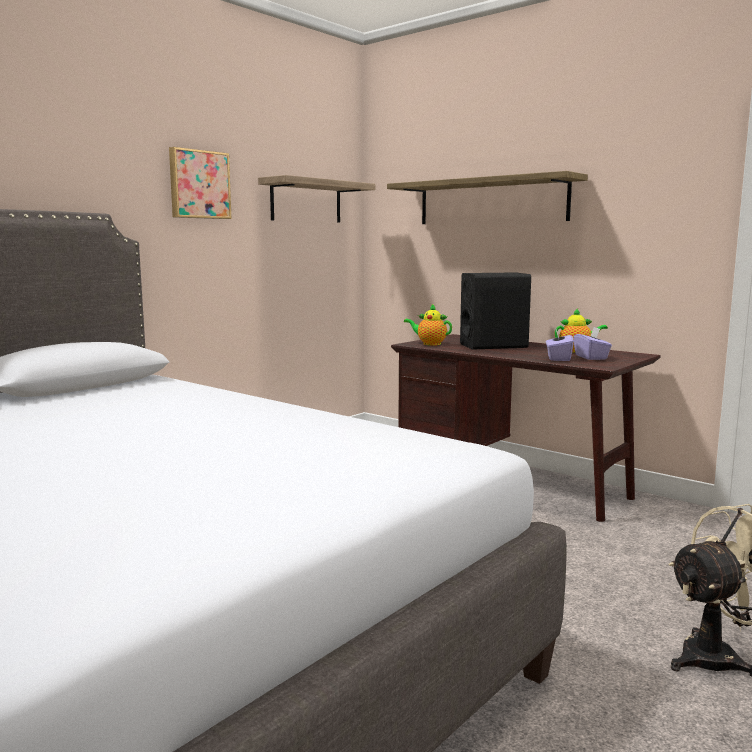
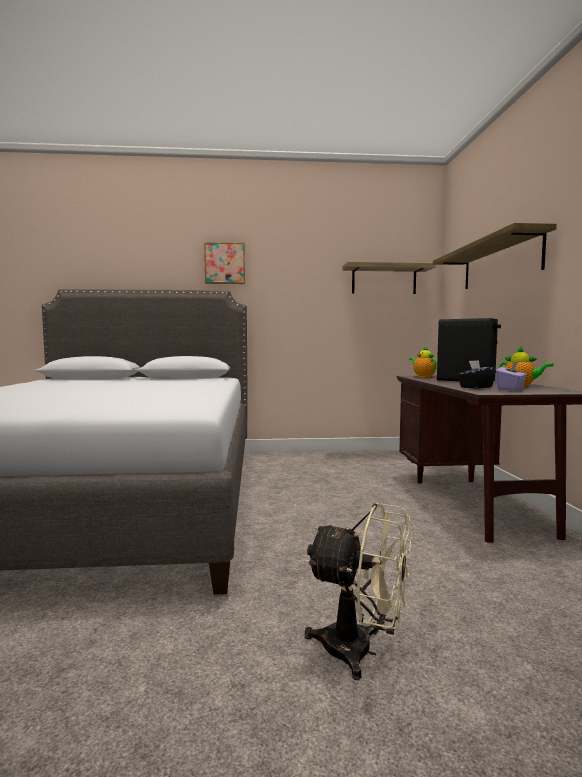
camera: 45 degrees right, 5 degrees down
(199, 184) = (297, 273): picture -> picture (224, 263)
(558, 358) = (475, 387): purple tissue box -> black tissue box

